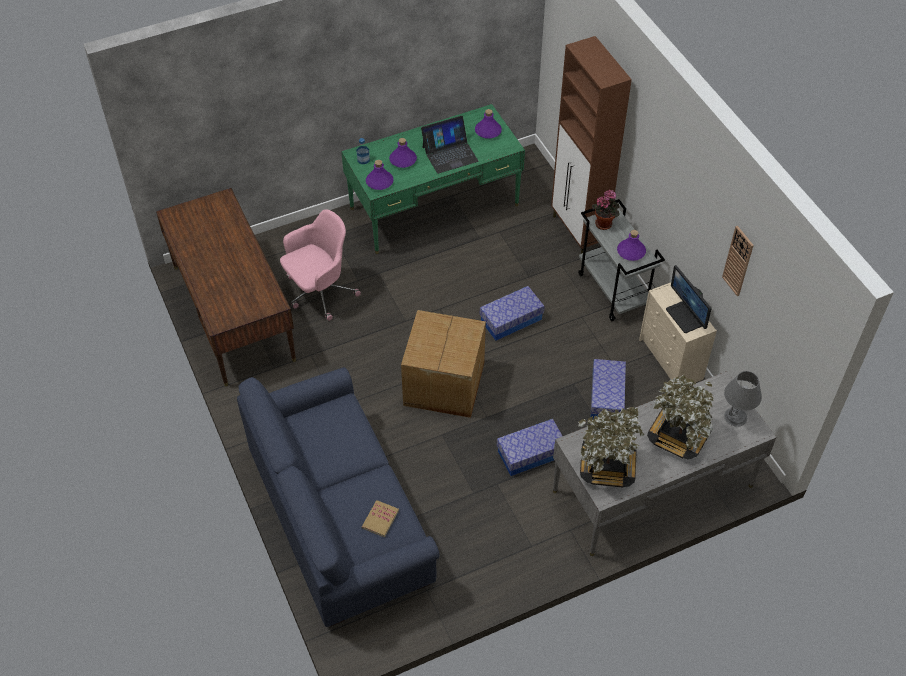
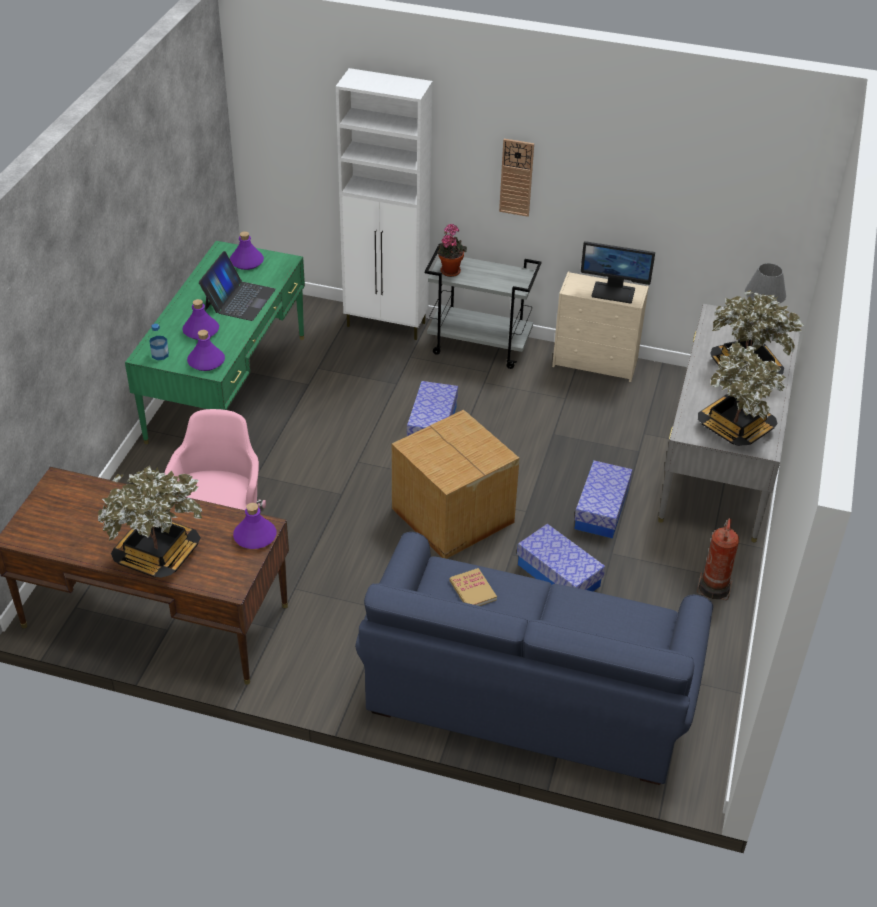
camera: 50 degrees left, 10 degrees down
(211, 277) = (157, 554): none -> potted plant
(380, 519) = (621, 626): book -> book (473, 590)
(524, 558) = (714, 587): none -> fire extinguisher
(578, 233) = (387, 325): brown cabinet -> white cabinet
(606, 397) = (592, 424): storage box -> storage box (558, 575)
(631, 251) = (502, 276): purple bottle -> purple bottle (255, 536)
(738, 261) = (665, 182): wall clock -> wall clock (516, 177)

